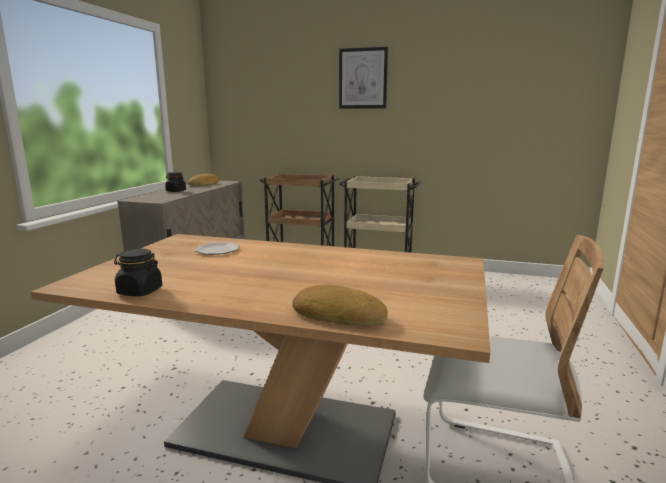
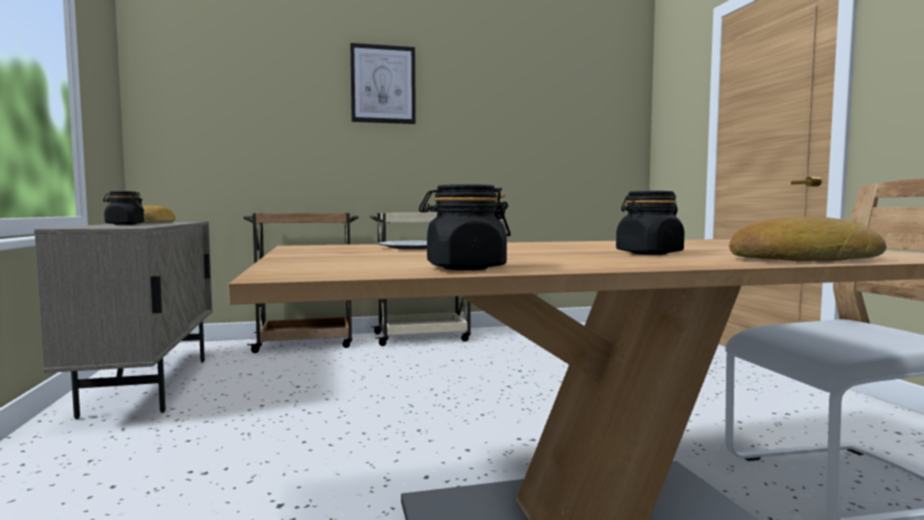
camera: 30 degrees left, 10 degrees down
(294, 284) = (648, 253): none -> black jar

